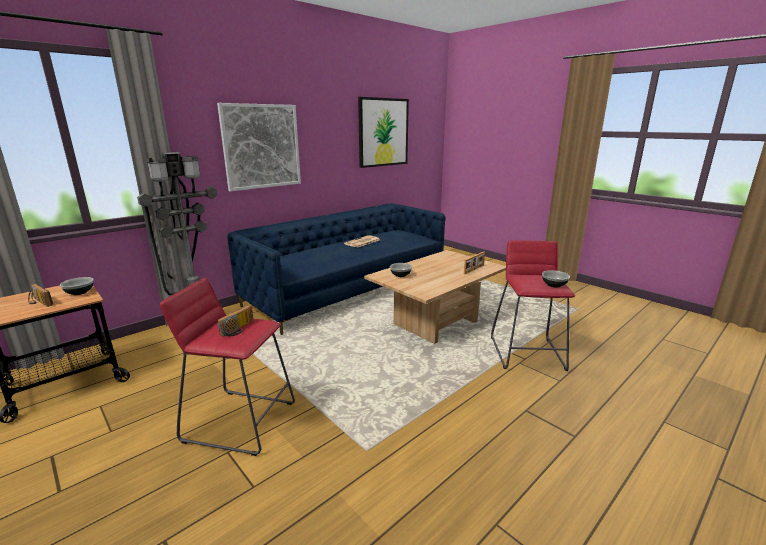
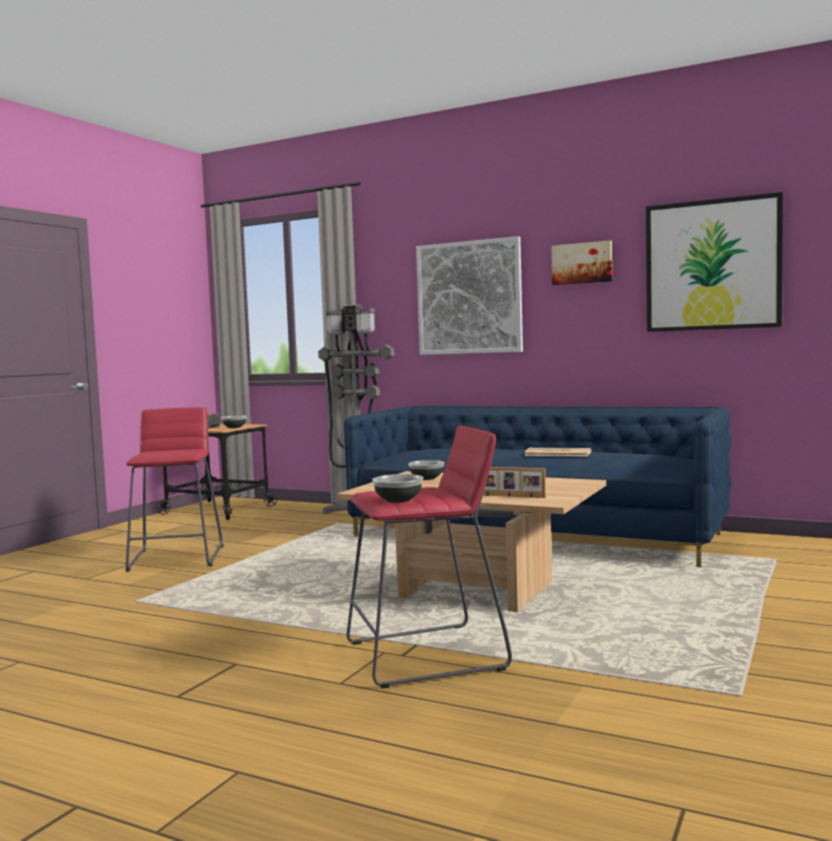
camera: 70 degrees right, 15 degrees down
(239, 329) = (171, 452): radio -> none
(328, 126) = (582, 263): none -> picture

